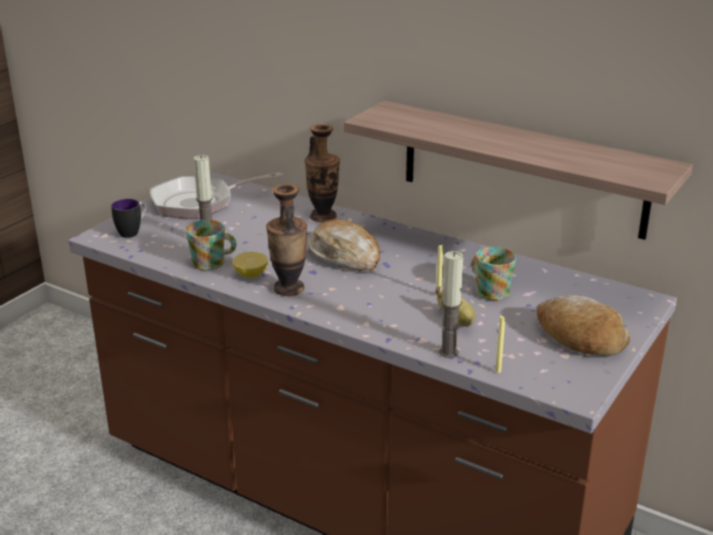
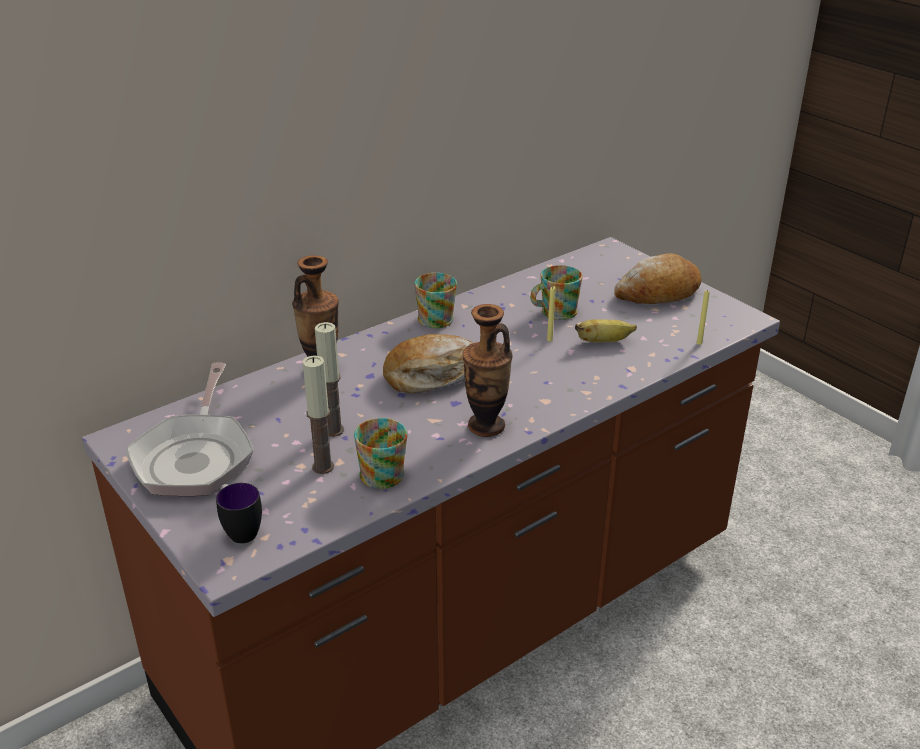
camera: 70 degrees left, 5 degrees up
(251, 275) = (436, 447): lemon -> none
(434, 243) = (438, 317): none -> mug
(449, 352) = (659, 359): candle -> candle (333, 430)
(522, 169) = (479, 196): shelf -> none

